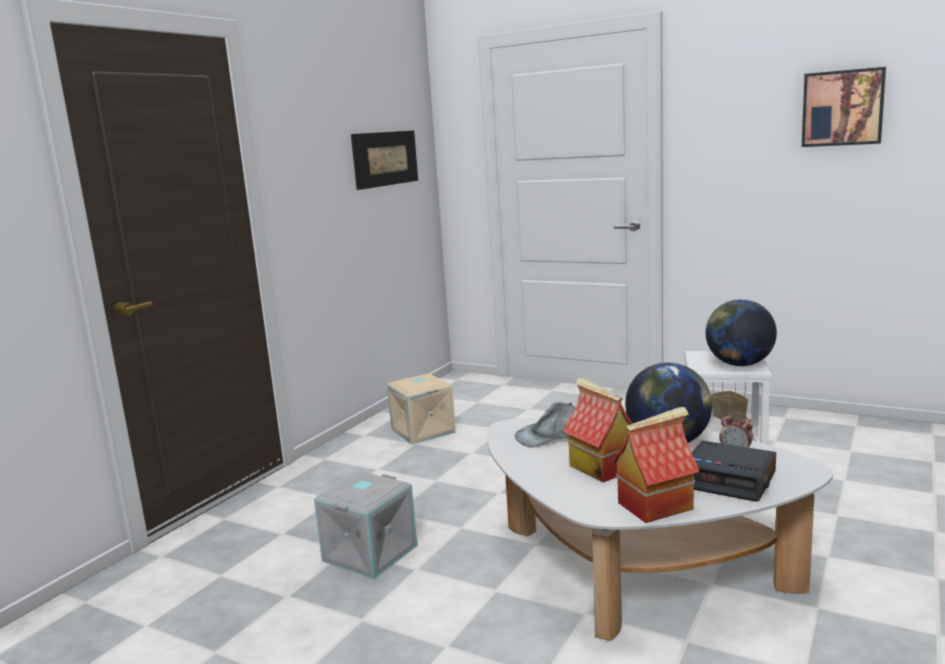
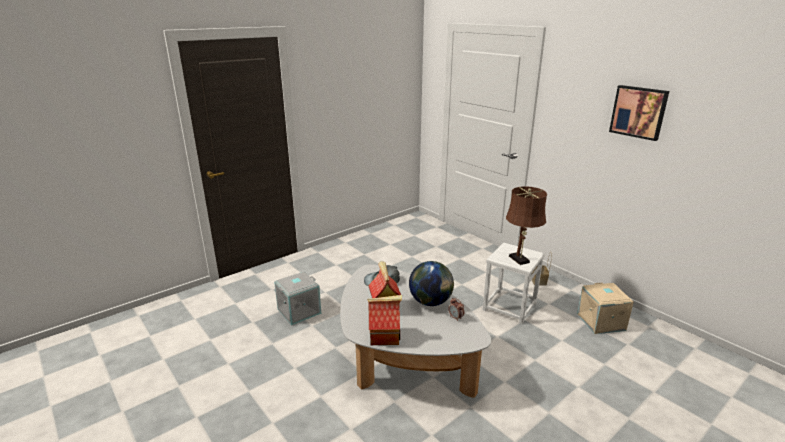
camera: 20 degrees right, 10 degrees up
(385, 158) = (382, 93): picture -> none
(422, 431) = (373, 247): beige storage box -> beige storage box (600, 321)
(730, 480) = (434, 333): alarm clock -> none
(739, 364) = (520, 260): globe -> brown table lamp

